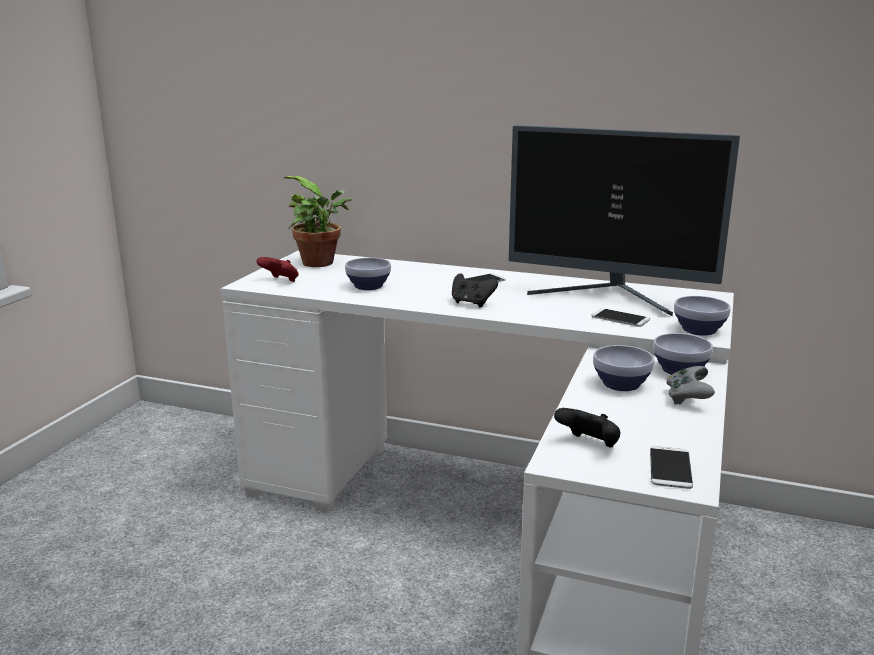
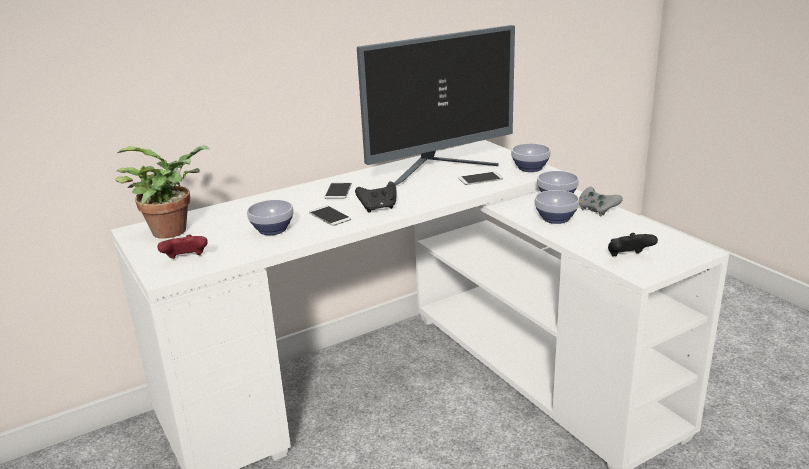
camera: 50 degrees left, 5 degrees up
(670, 468) = (677, 247): phone -> phone (329, 216)

